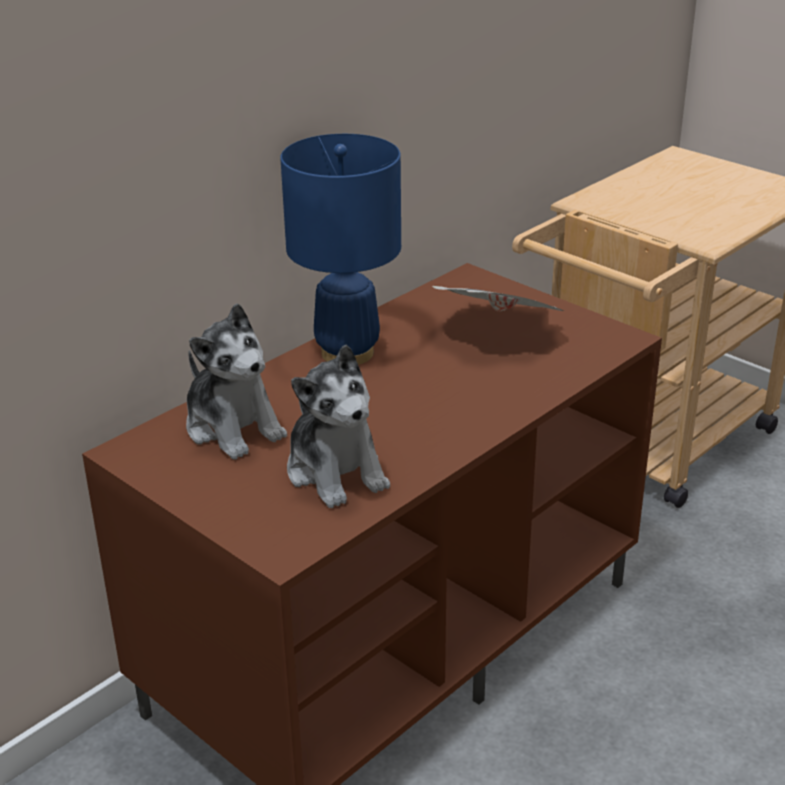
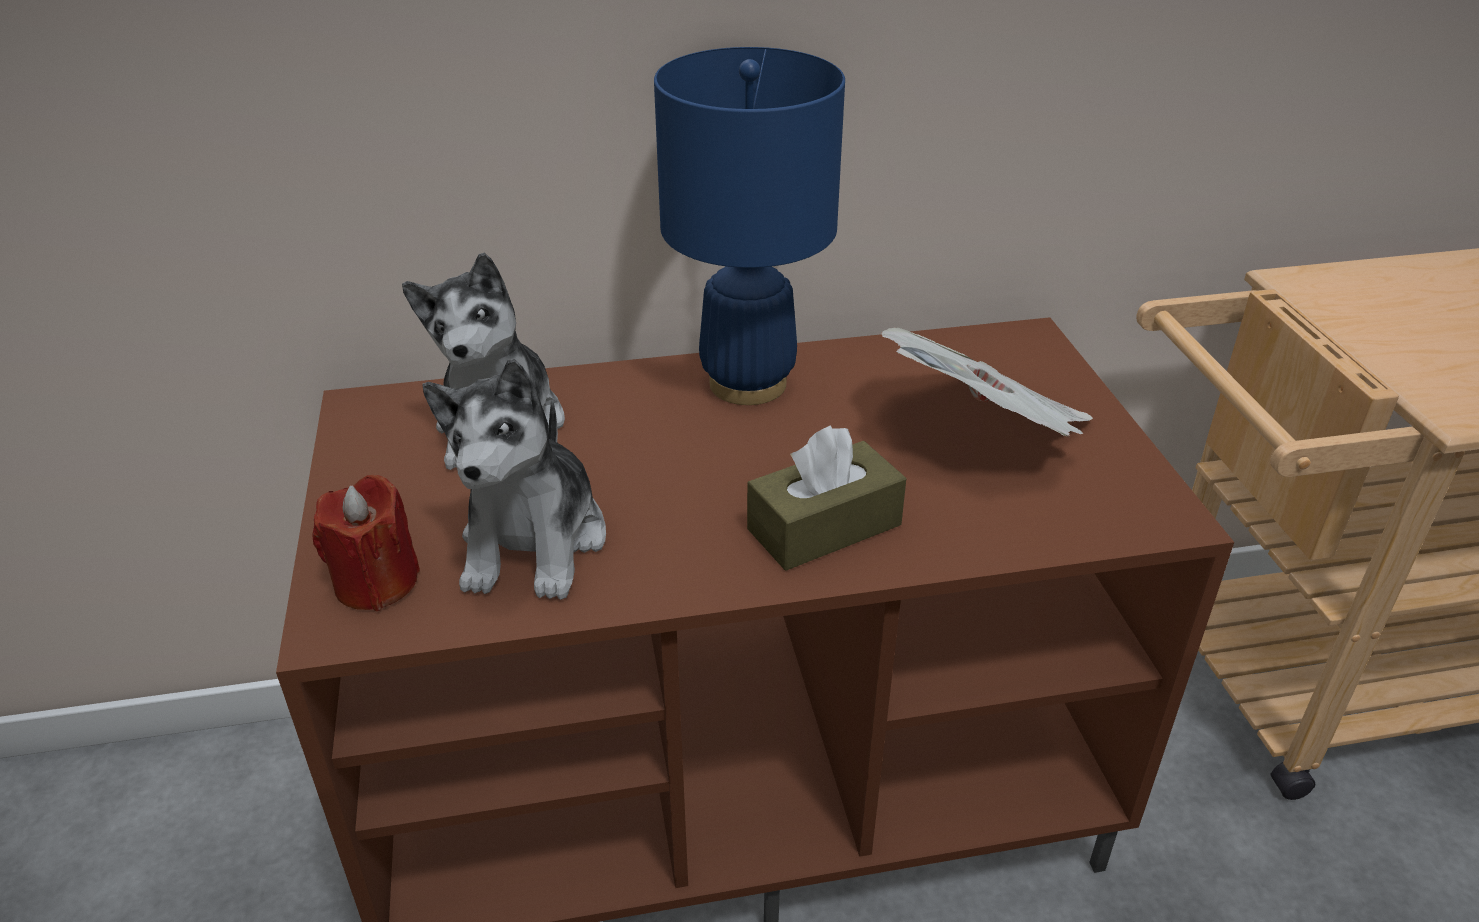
camera: 35 degrees right, 5 degrees up
(274, 526) = (376, 582): none -> red candle
(476, 404) = (824, 527): none -> brown tissue box

